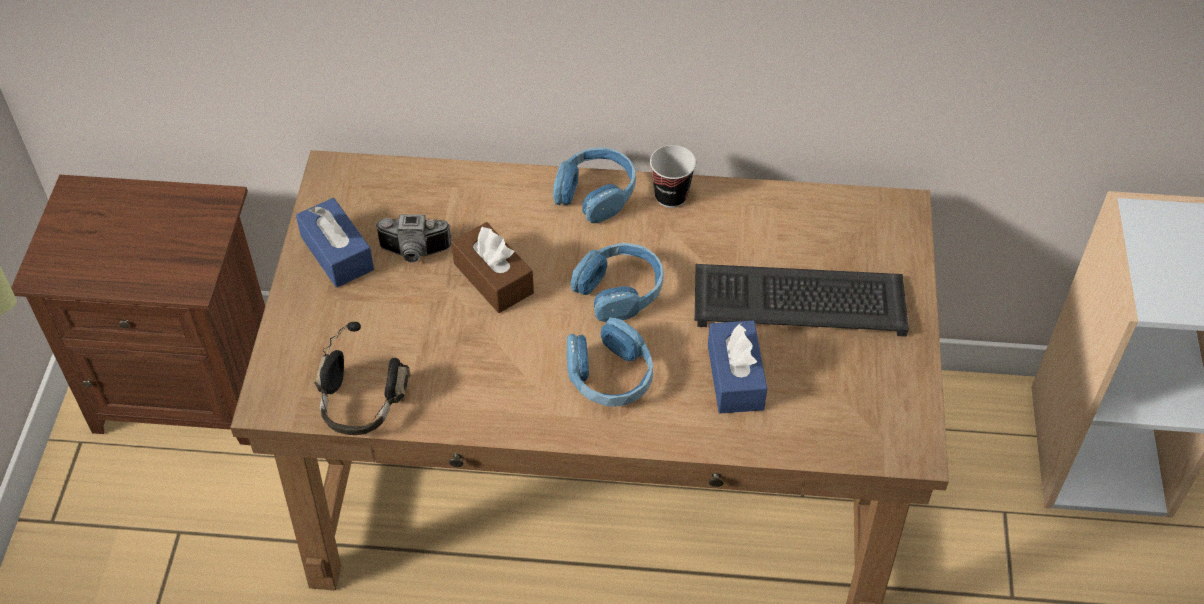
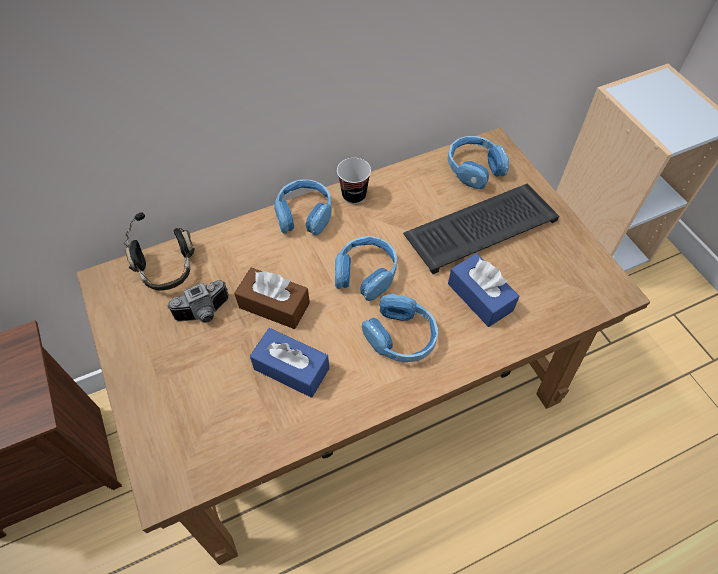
camera: 30 degrees left, 5 degrees up
(337, 253) = (145, 341): blue tissue box -> blue tissue box (291, 369)
(361, 404) = (238, 452): black headphones -> black headphones (166, 268)
(849, 227) = (474, 168): none -> blue headphones

